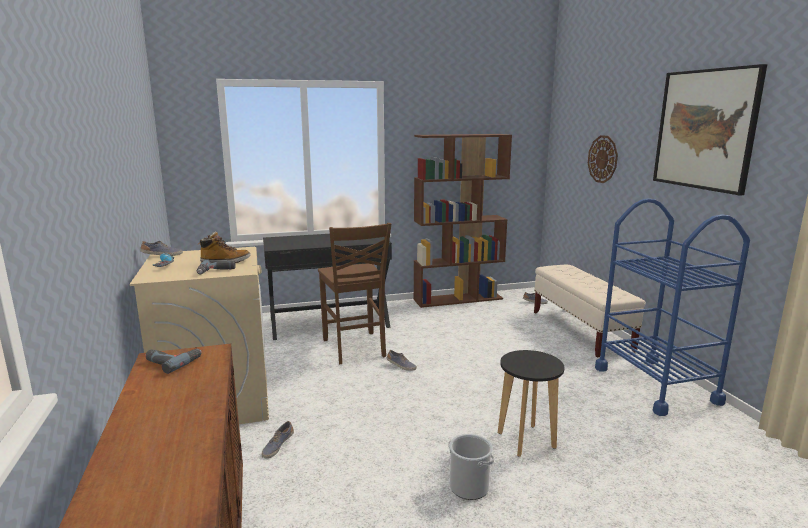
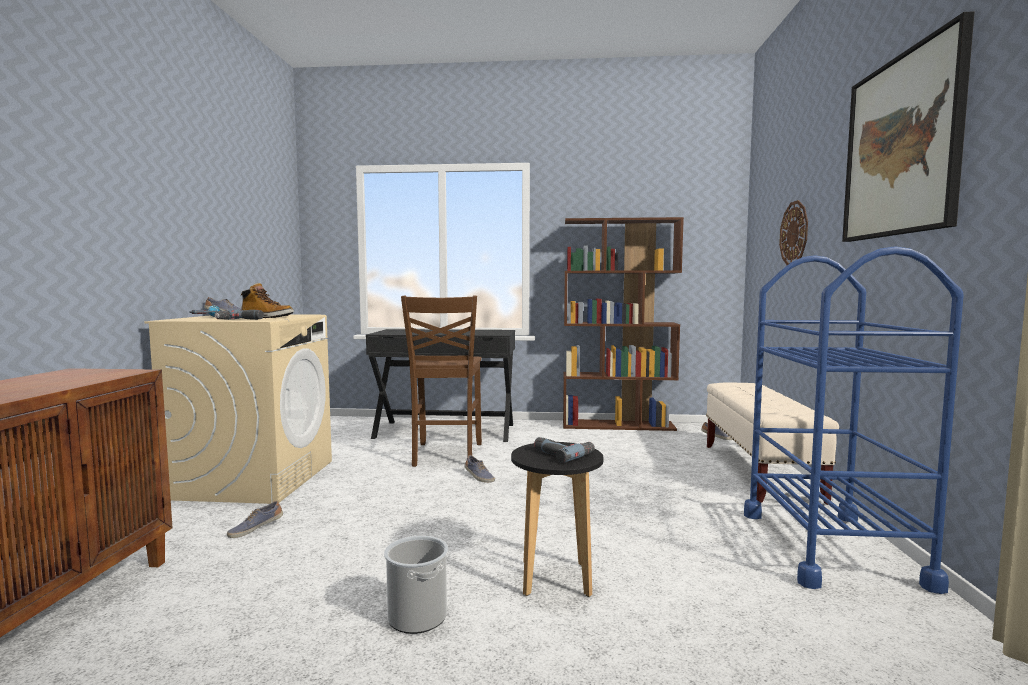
camera: 20 degrees right, 10 degrees down
(173, 361) = (77, 373): power drill -> power drill (563, 453)

